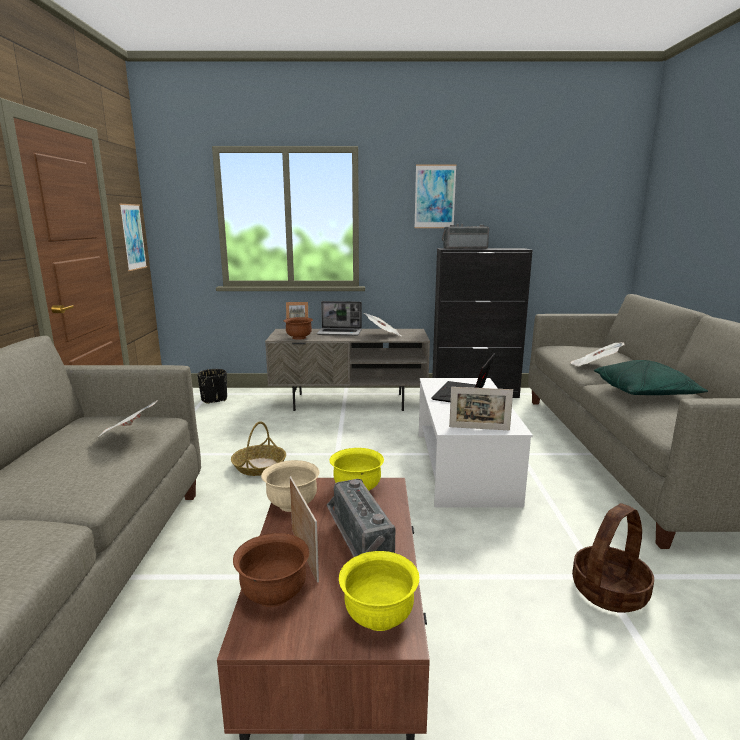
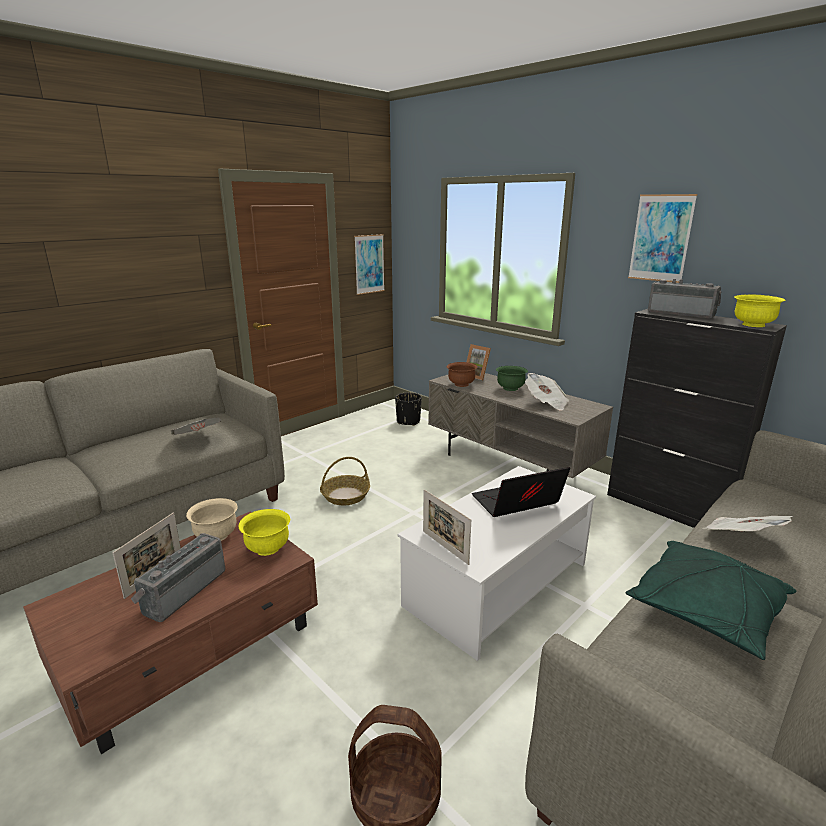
camera: 45 degrees right, 5 degrees up
(274, 594) = (99, 589): brown bowl -> none
(340, 333) = (510, 388): laptop -> green bowl
(378, 617) = (99, 644): yellow bowl -> yellow bowl (753, 325)

